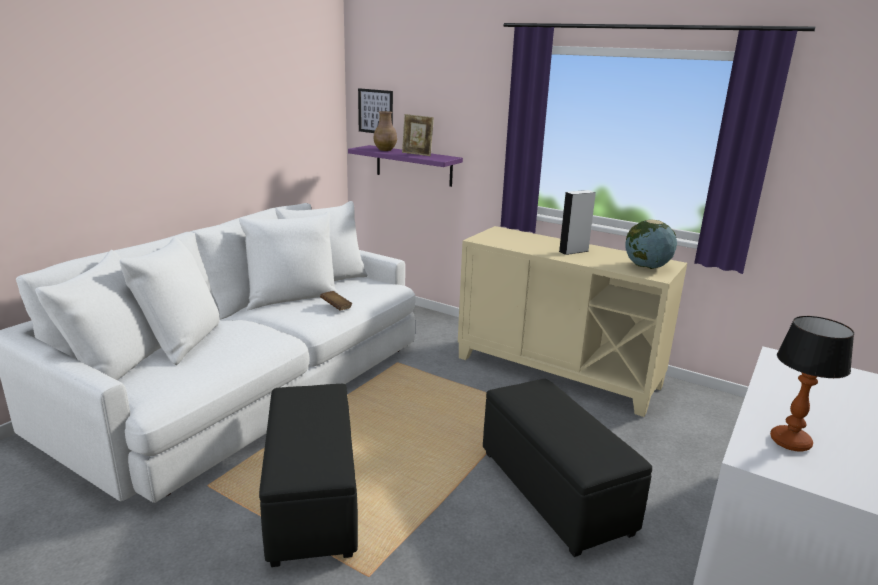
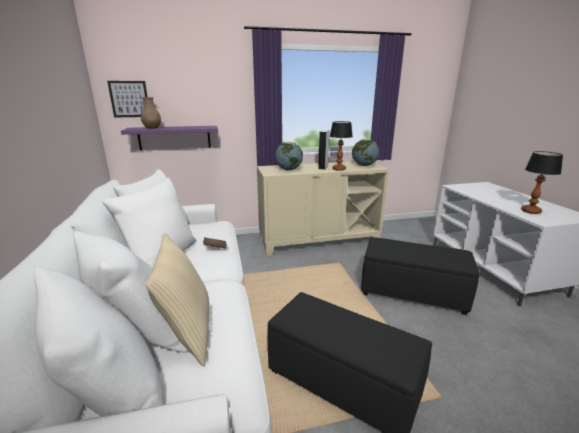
camera: 45 degrees left, 0 degrees up
(198, 355) = (188, 332): none -> beige pillow
(417, 154) = (184, 127): picture frame -> none
(517, 241) = (288, 169): none -> globe
(587, 260) = (339, 169): none -> table lamp

